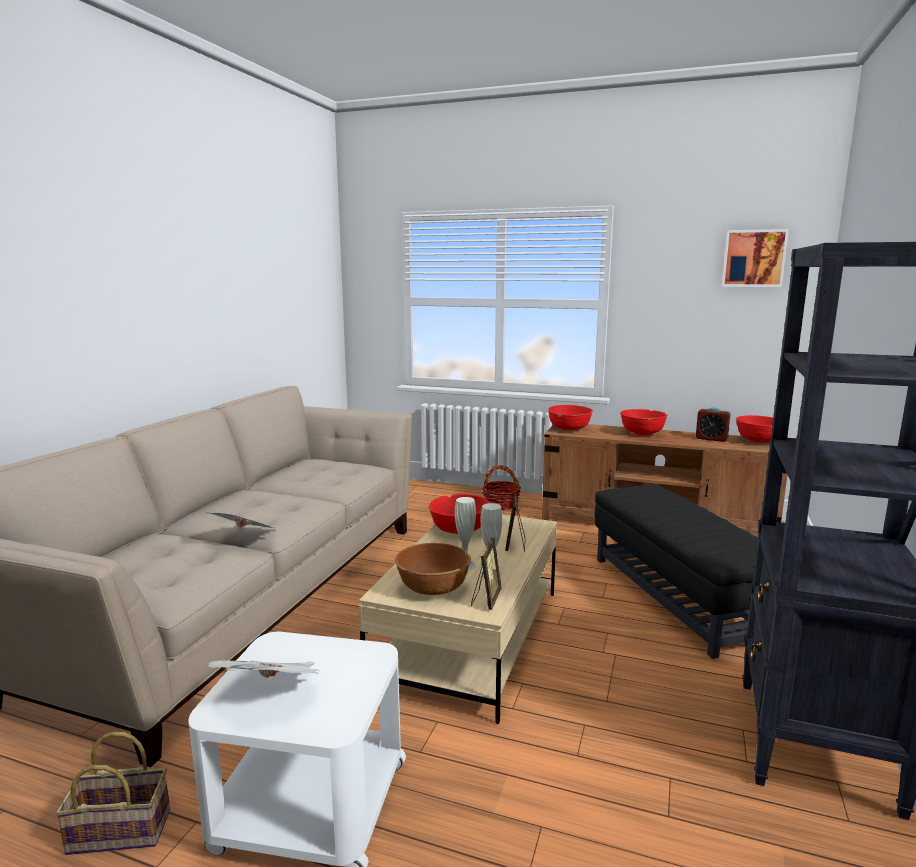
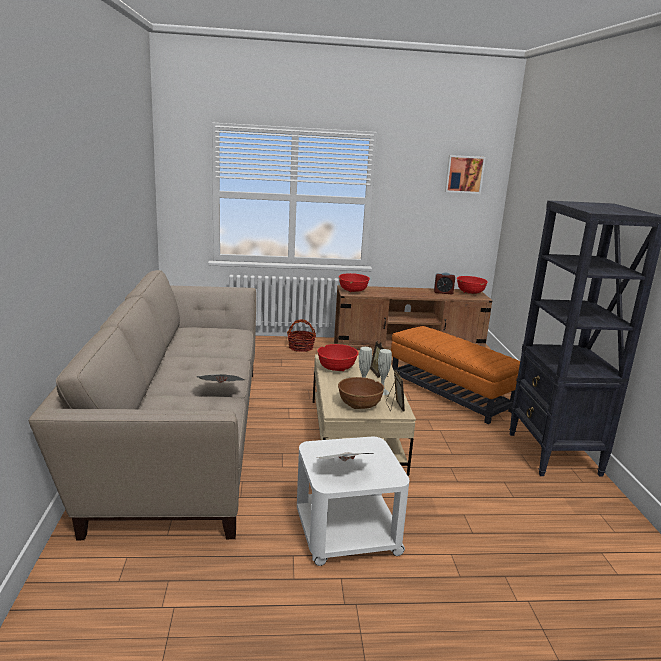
camera: 25 degrees left, 5 degrees up
(123, 830) = (255, 569): basket -> none
(642, 433) = (400, 291): red bowl -> none
(676, 597) = (449, 394): black ottoman -> orange ottoman

